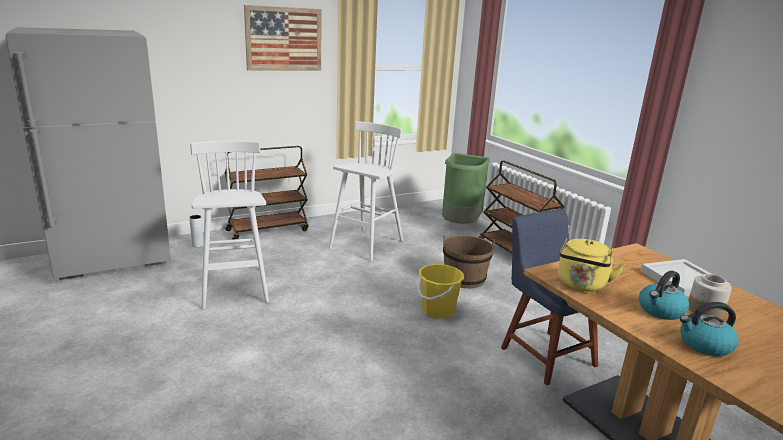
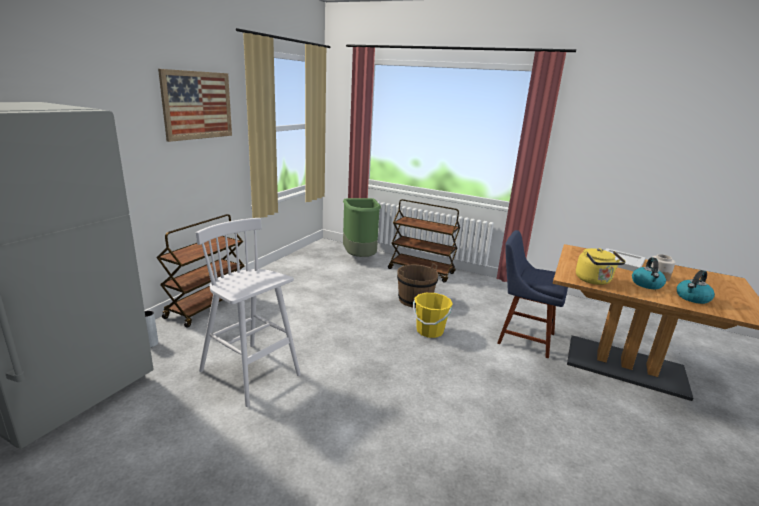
camera: 35 degrees left, 0 degrees up
(365, 245) = (313, 294): white stool -> none

